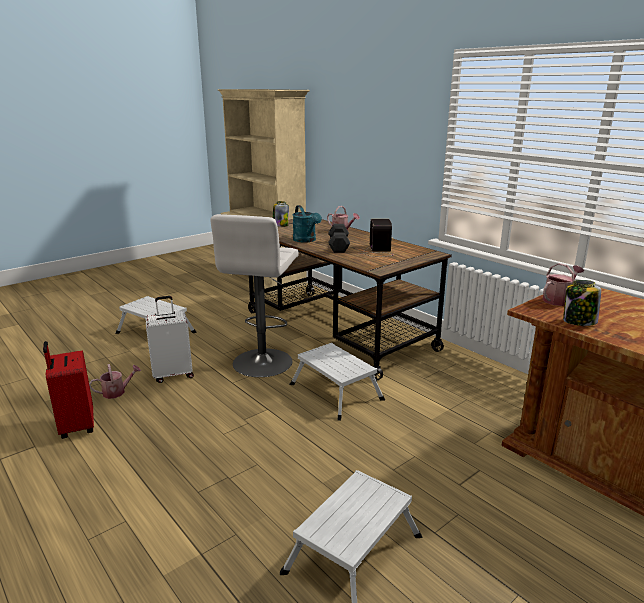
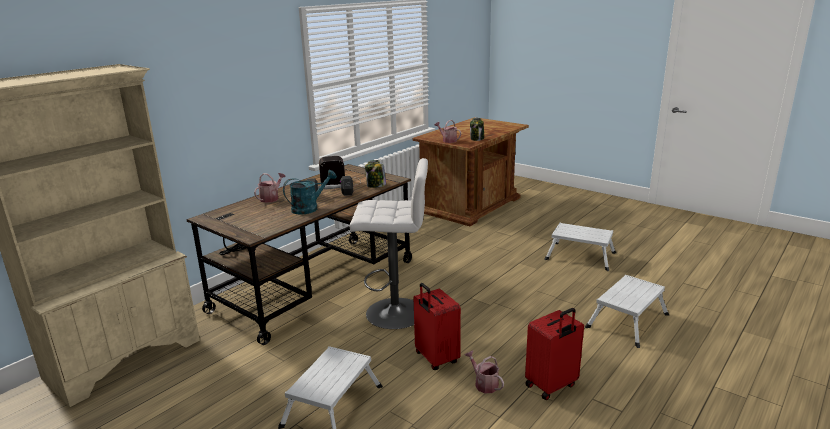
camera: 100 degrees left, 0 degrees up
(173, 374) = (435, 358): white suitcase -> red suitcase
(280, 225) = (239, 226): jar -> jar (376, 186)
(335, 391) = (432, 275): white step ladder -> white step ladder (627, 321)

